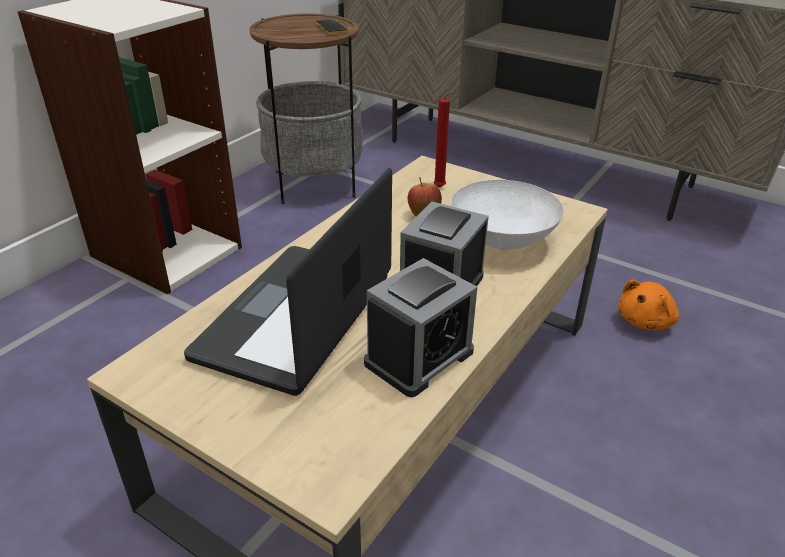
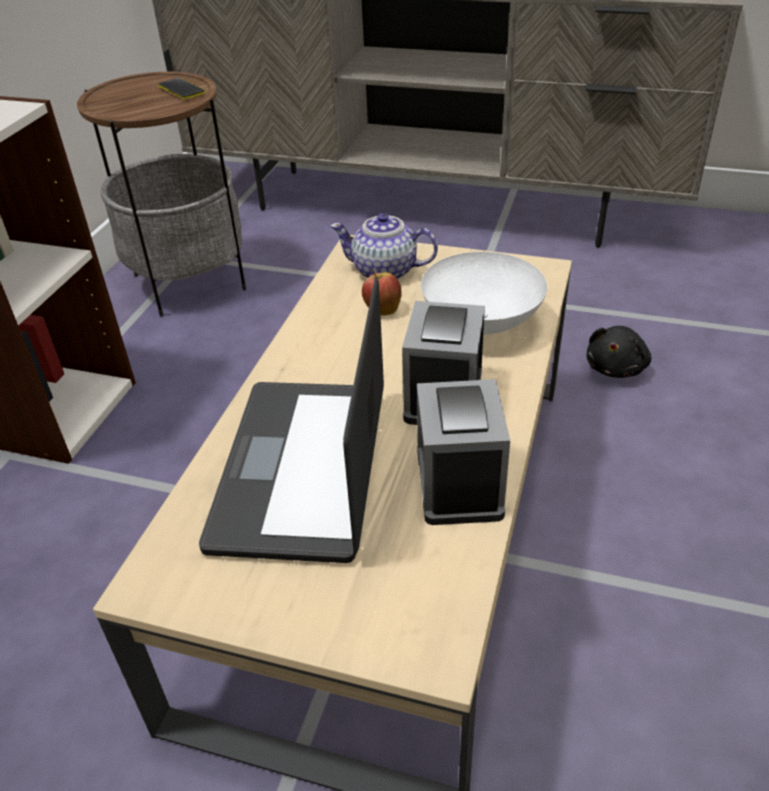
camera: 15 degrees left, 5 degrees up
(419, 357) = (459, 482): alarm clock -> alarm clock turned 150 degrees clockwise
(441, 188) = (385, 271): red candle -> teapot
(646, 321) = (616, 368): orange plush toy -> black plush toy

